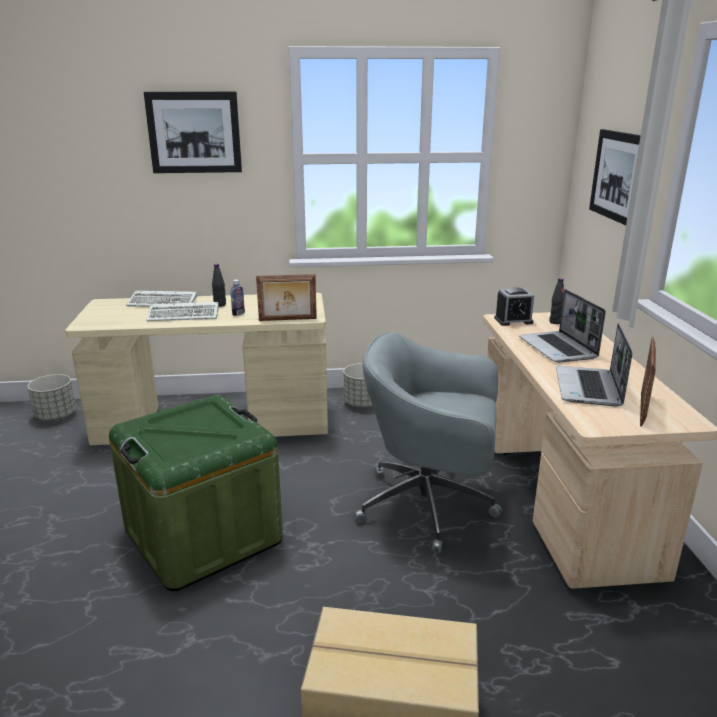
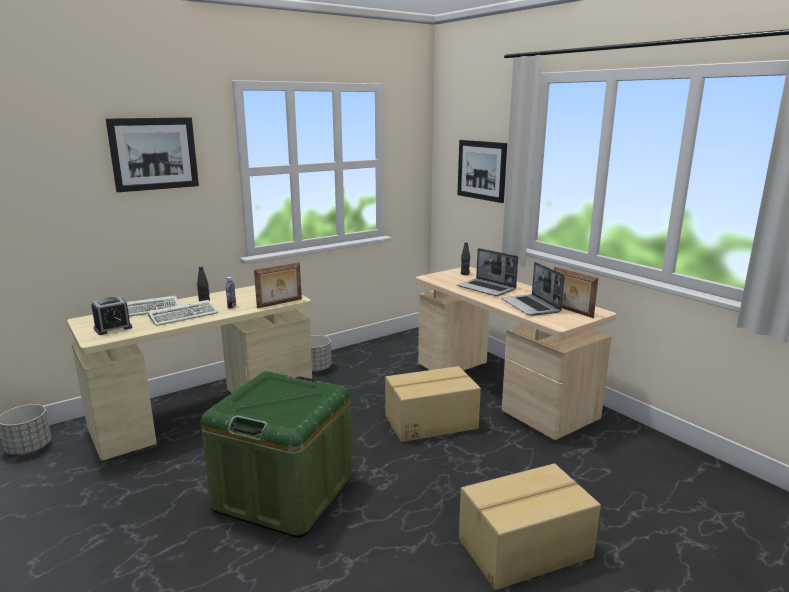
camera: 30 degrees left, 5 degrees down
(430, 506) = (430, 421): grey office chair -> cardboard box
(513, 320) = (439, 277): alarm clock -> alarm clock (113, 328)
(643, 408) = (571, 311): picture frame -> picture frame turned 150 degrees clockwise

